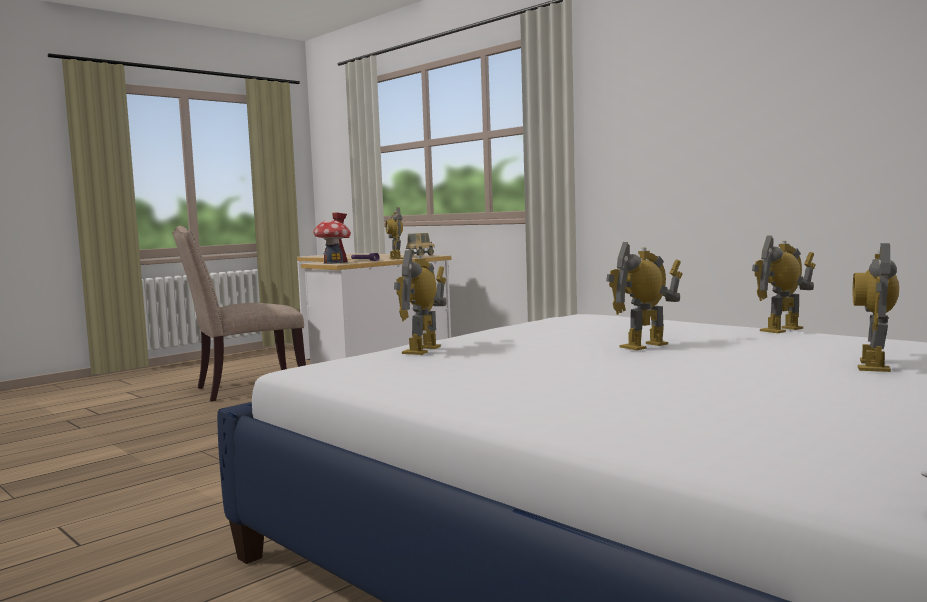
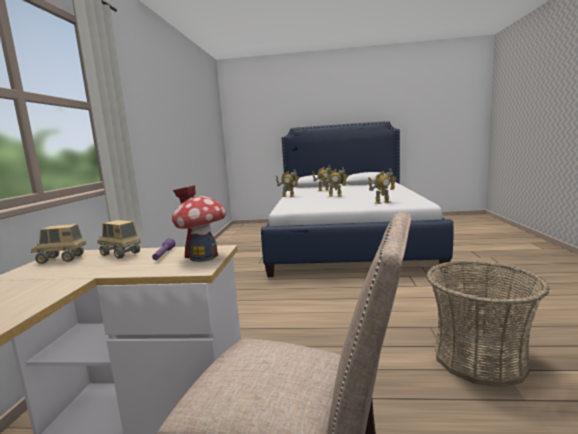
camera: 130 degrees left, 5 degrees up
(154, 453) = (479, 359): none -> basket
(395, 258) = (121, 254): toy robot -> toy truck

